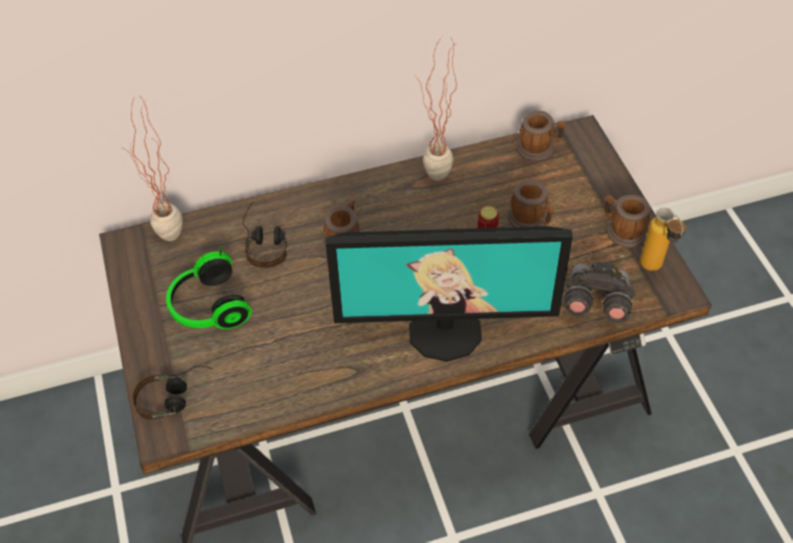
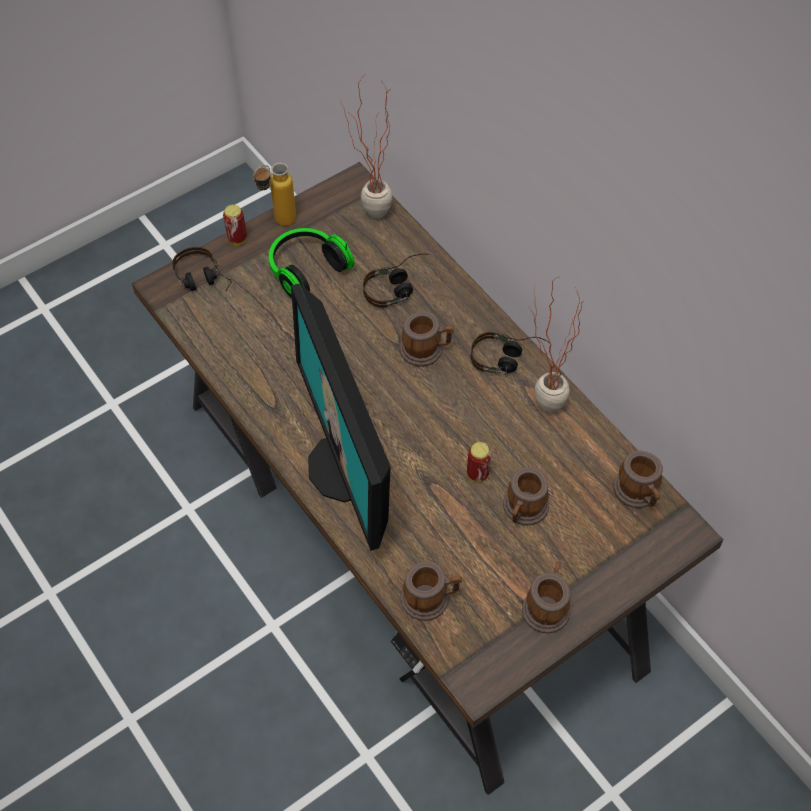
camera: 70 degrees right, 5 degrees up
(136, 355) = (237, 239): none -> can
(380, 188) = (508, 359): none -> headphones
(595, 303) = (430, 598): grey binoculars -> mug
(655, 270) = (501, 652): bottle -> bottle (278, 223)

